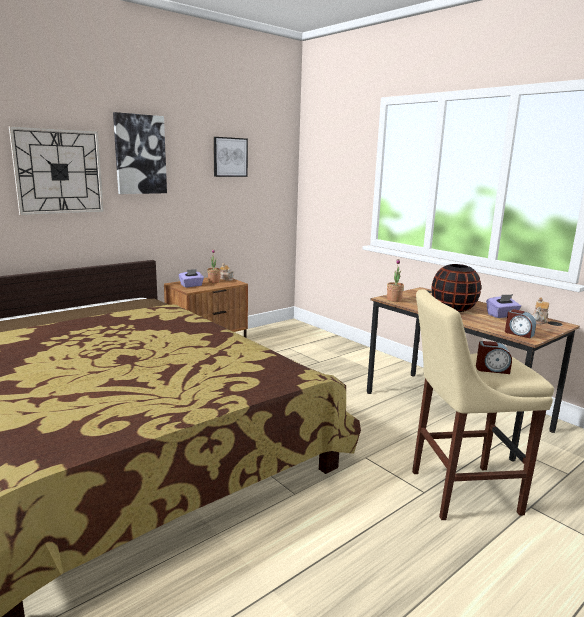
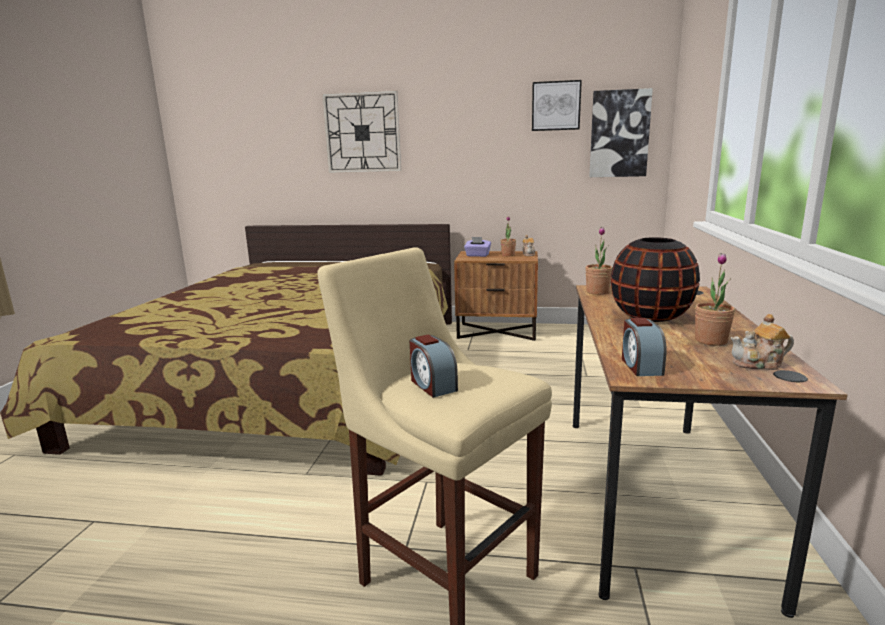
camera: 50 degrees right, 0 degrees up
(140, 154) = (441, 111): picture -> picture (619, 134)
(502, 315) = (711, 341): purple tissue box -> potted plant

